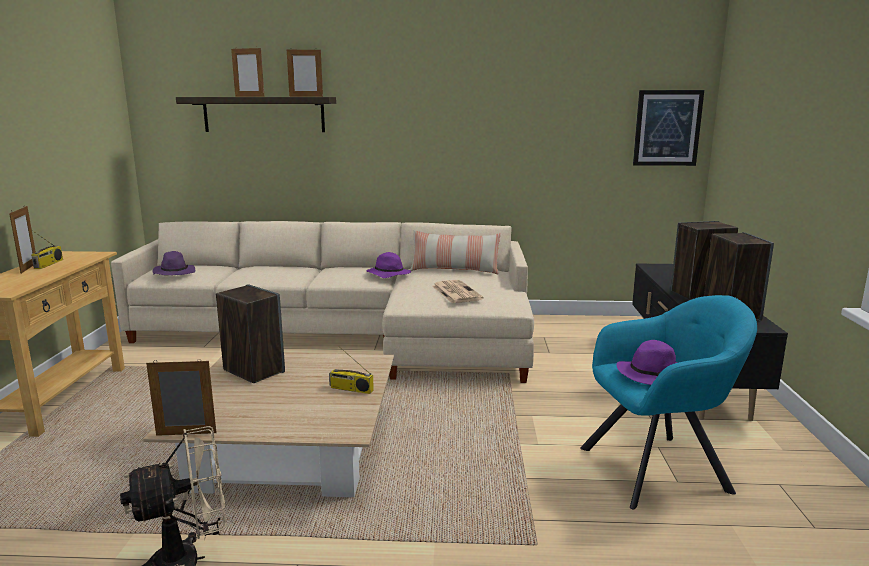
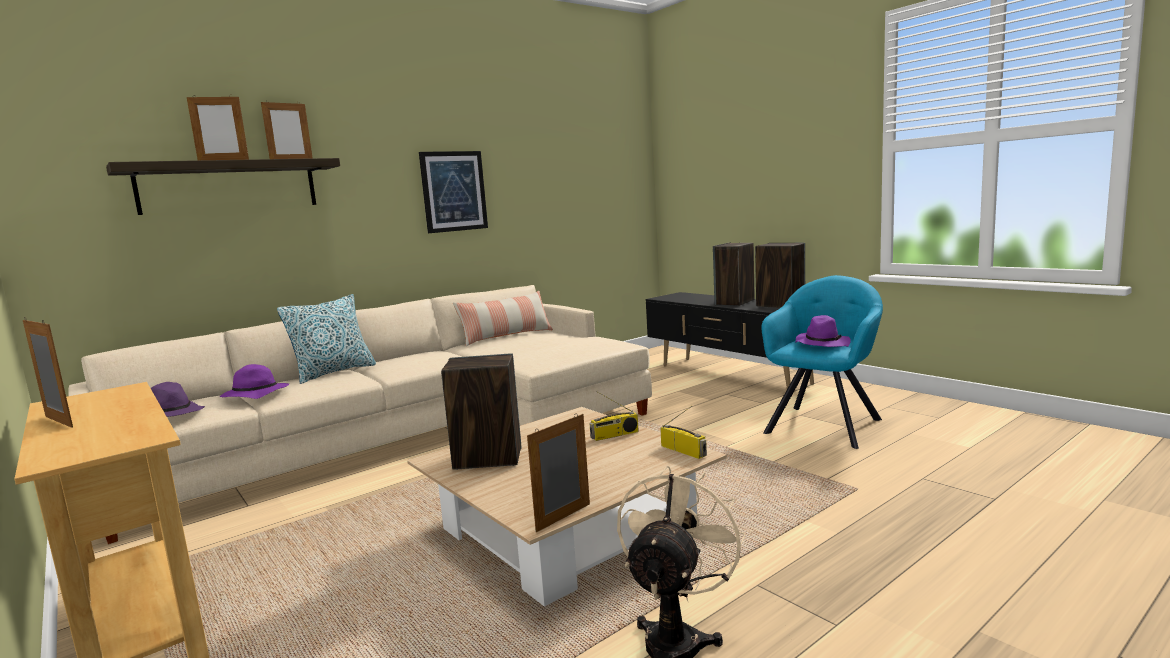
camera: 40 degrees left, 5 degrees down
(48, 264) = (82, 412): radio -> radio (684, 451)
(297, 268) = (334, 372): none -> pillow
(388, 274) = (455, 352): purple hat -> purple hat (254, 395)
(455, 292) = (559, 345): newspaper -> none
(667, 128) = (626, 182): picture -> picture (453, 191)

